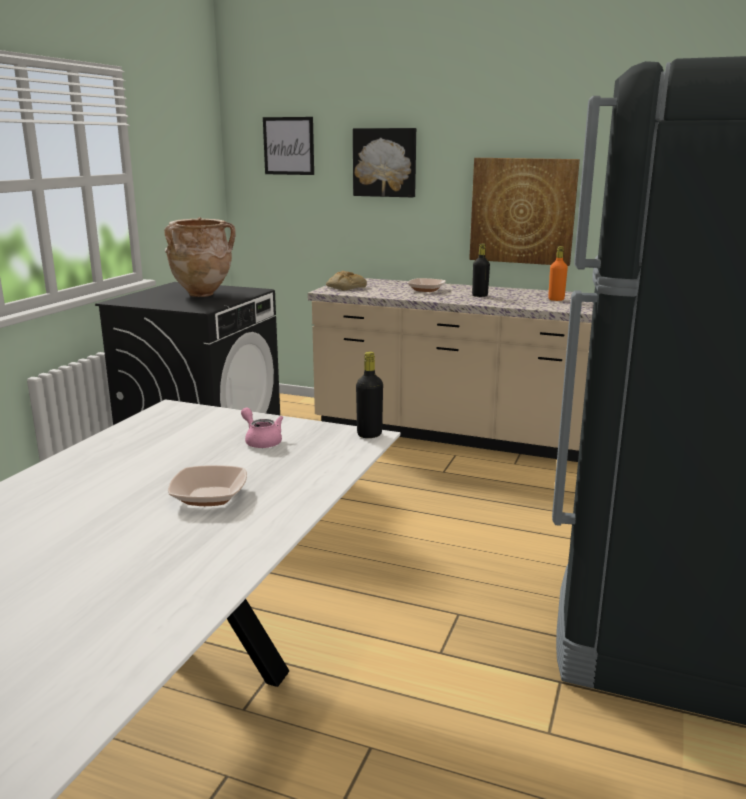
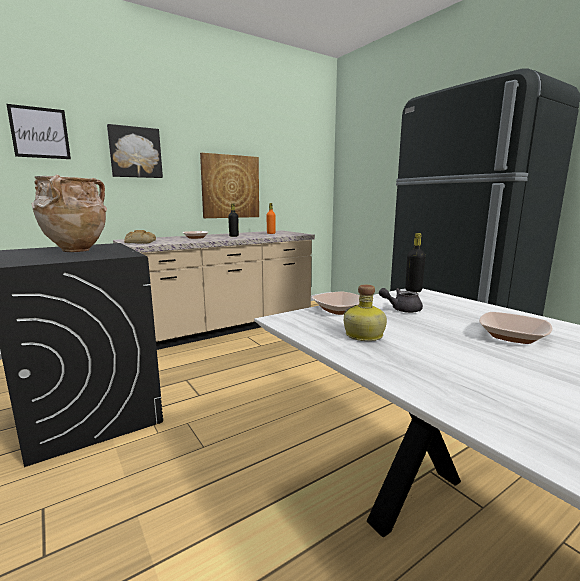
camera: 55 degrees left, 5 degrees down
(149, 441) = (364, 336): none -> bottle
(228, 419) = (339, 310): none -> bowl
(261, 441) = (401, 309): pink teapot -> grey teapot

